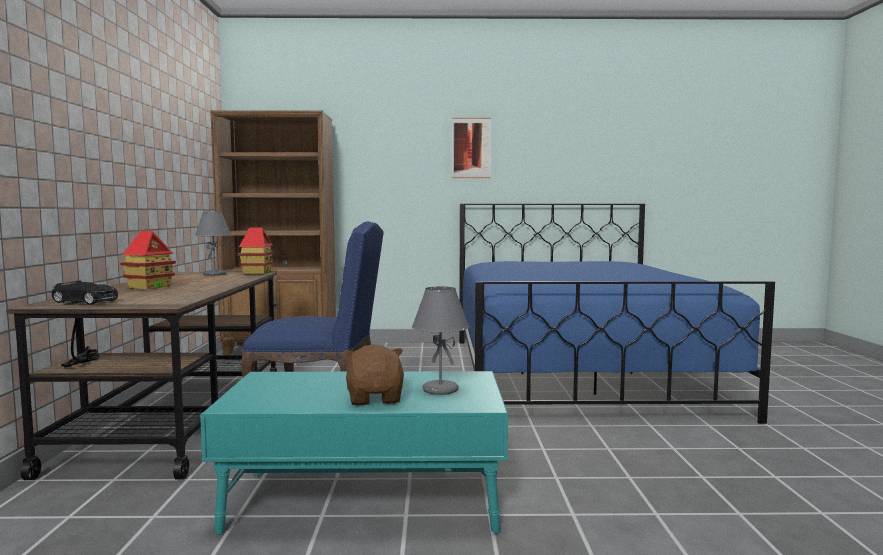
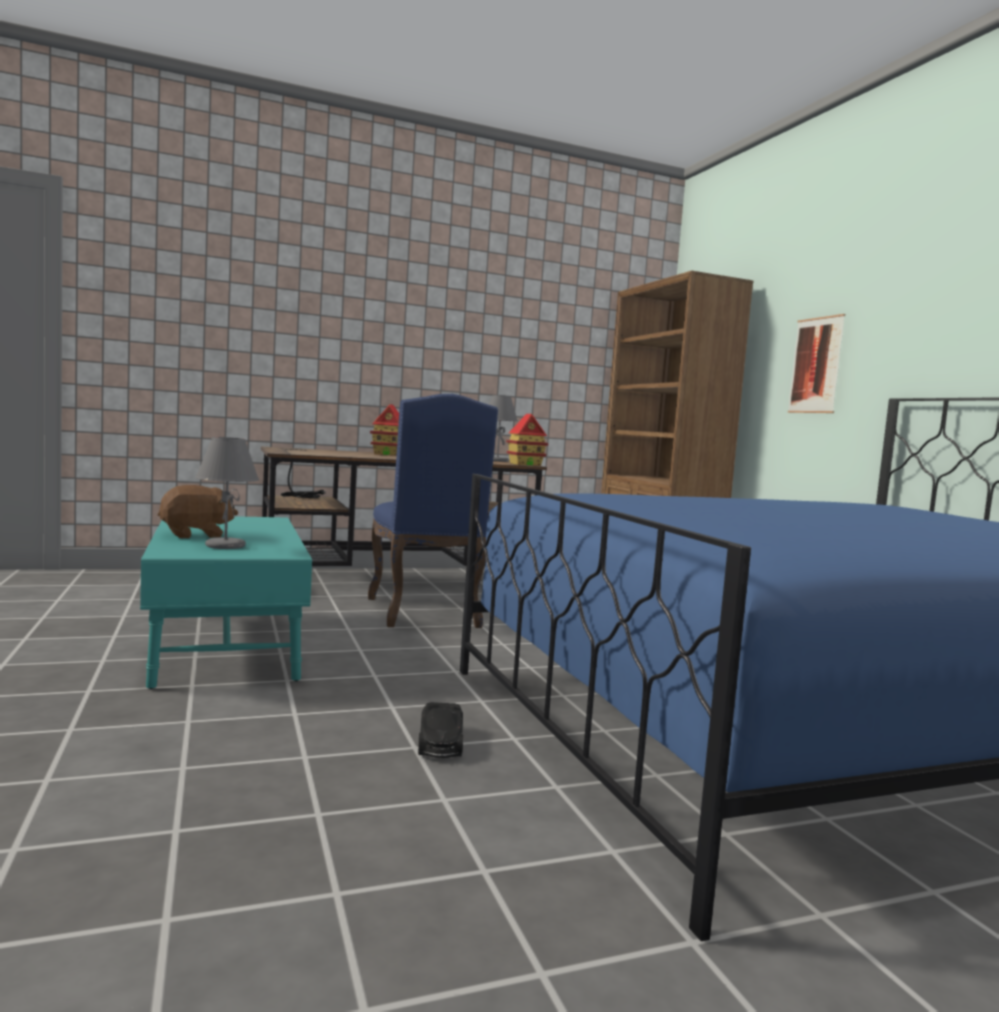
camera: 70 degrees right, 0 degrees up
(86, 301) = (295, 449): black toy car -> black toy car (440, 742)
(471, 148) = (928, 294): picture -> picture (816, 365)

